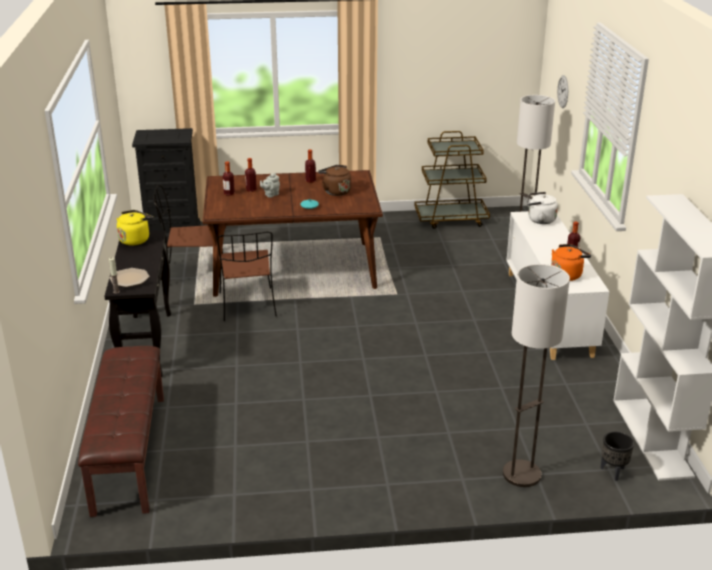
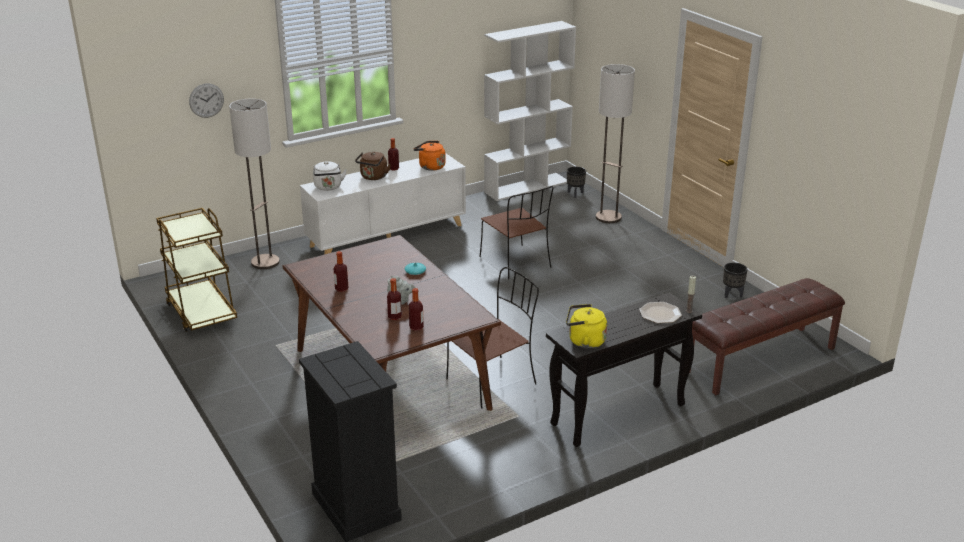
camera: 115 degrees left, 0 degrees up
(192, 274) = (452, 445): brown chair -> brown chair (516, 263)
(257, 493) = (731, 295): none -> black planter
(335, 191) = (363, 268): brown kettle -> brown kettle (373, 177)

